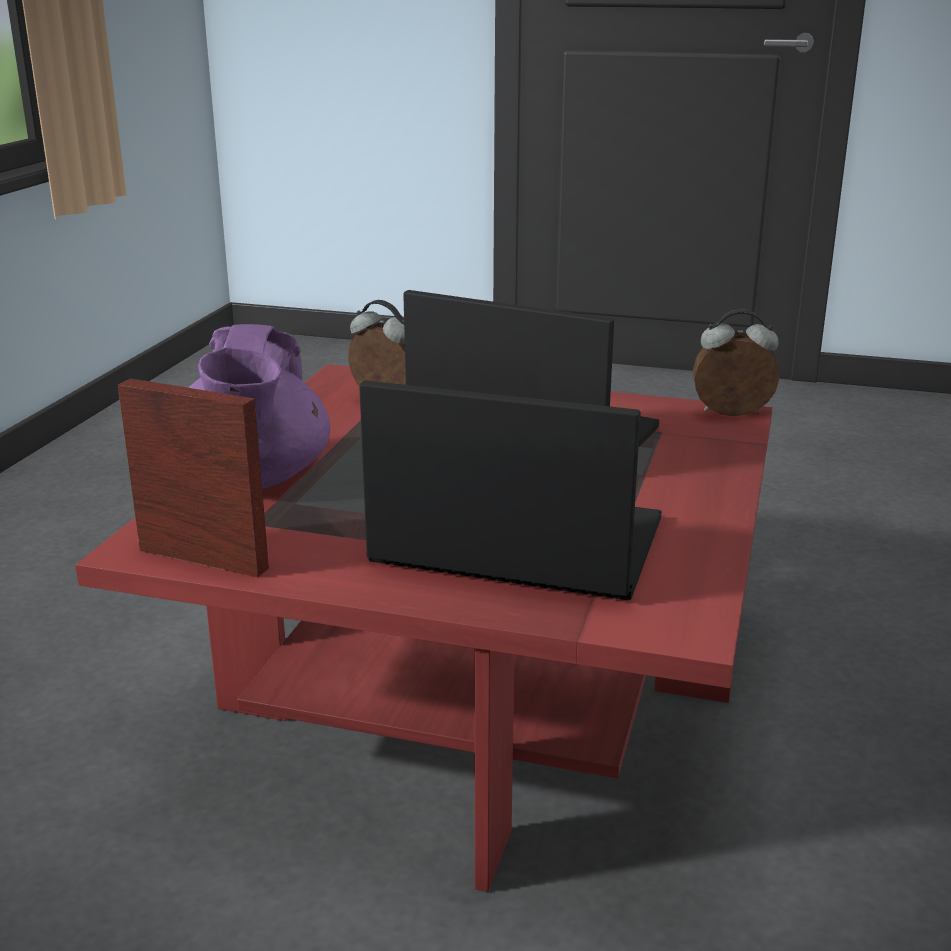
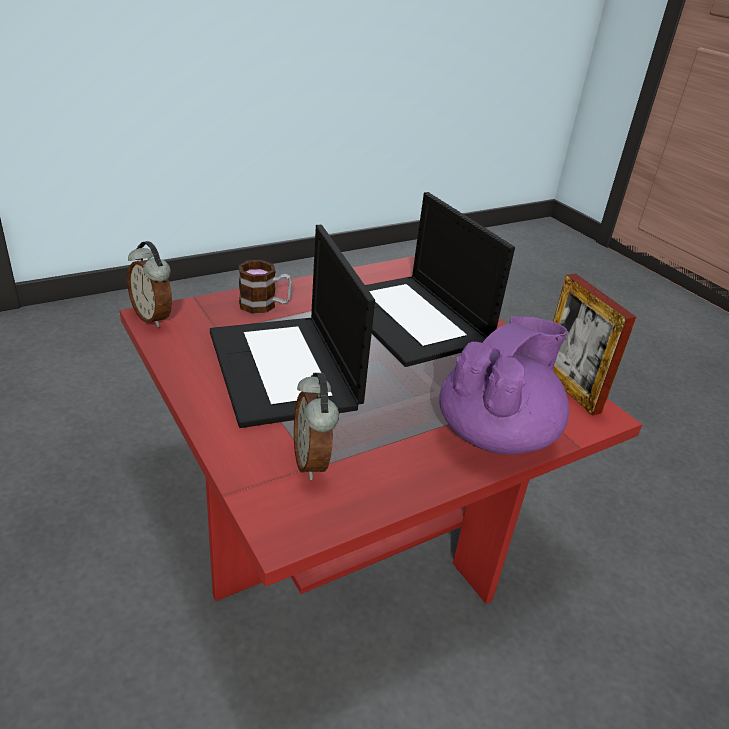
camera: 140 degrees left, 10 degrees up
(688, 470) = (265, 305): none -> mug

